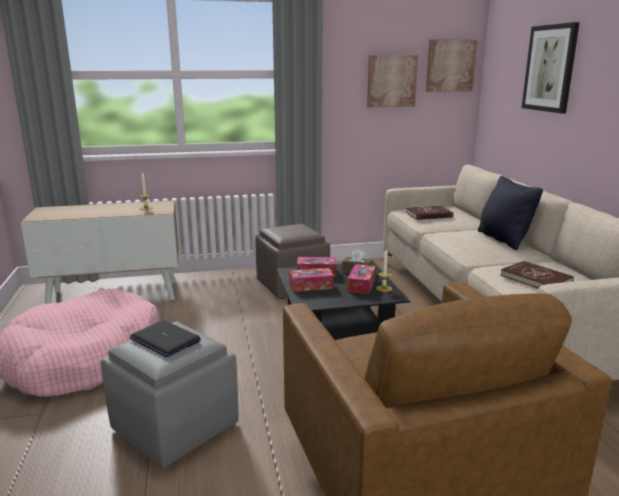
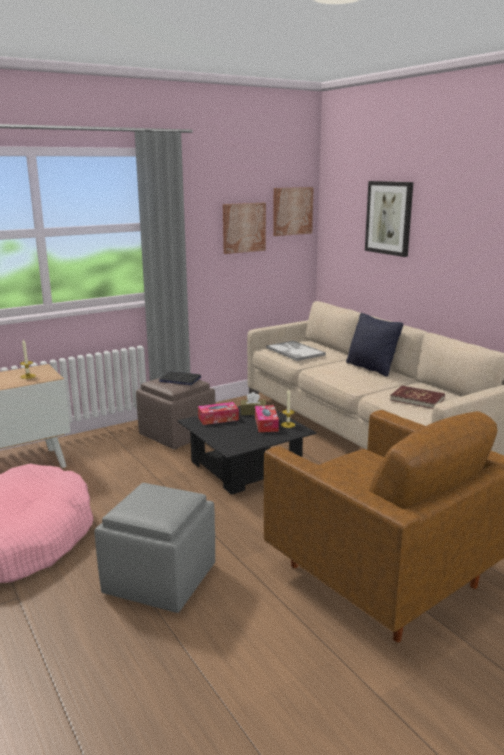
camera: 20 degrees left, 0 degrees up
(164, 340) = (151, 499): laptop -> laptop (180, 379)
(311, 286) = (223, 432): tissue box -> none
(429, 215) = (294, 351): red book -> tray

